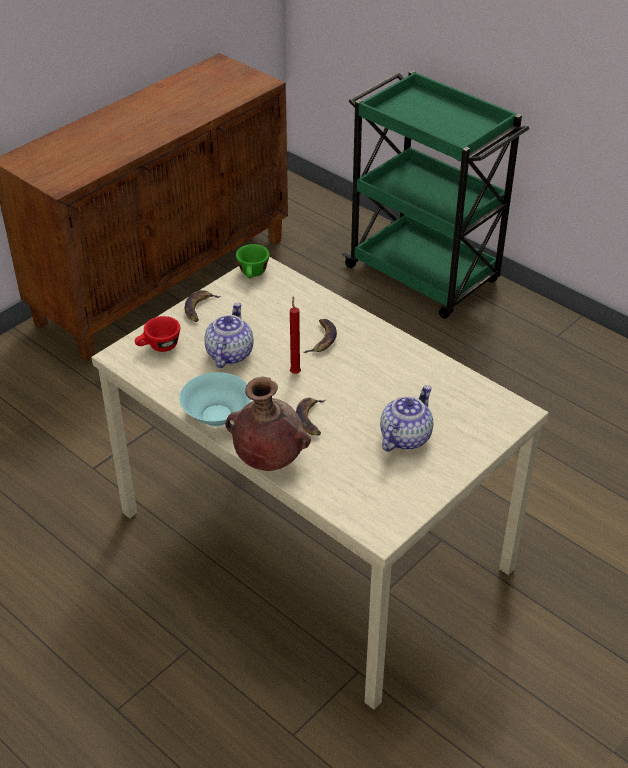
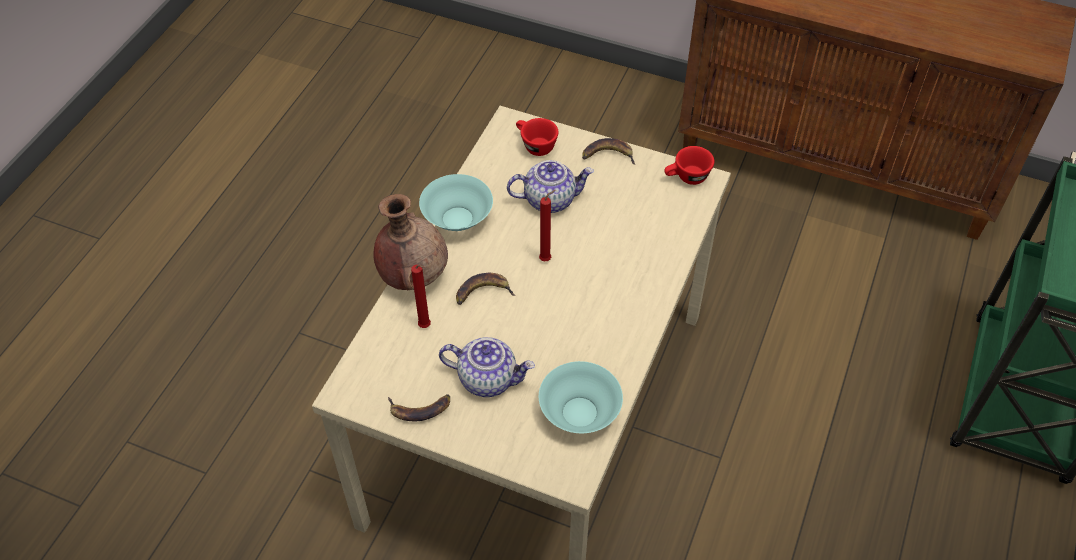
camera: 70 degrees right, 10 degrees up
(253, 274) = (687, 178): green cup -> red cup
(322, 339) = (610, 266): banana -> banana (420, 409)
(332, 463) = (426, 327): none -> red candle
(460, 393) = (580, 413): none -> turquoise bowl

